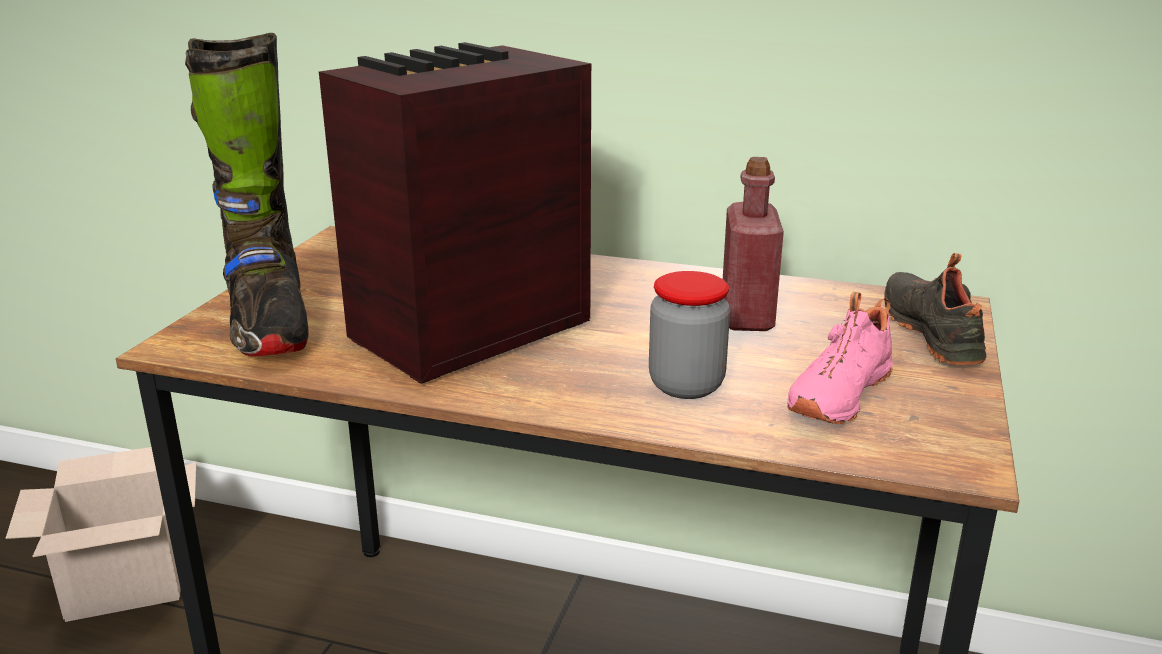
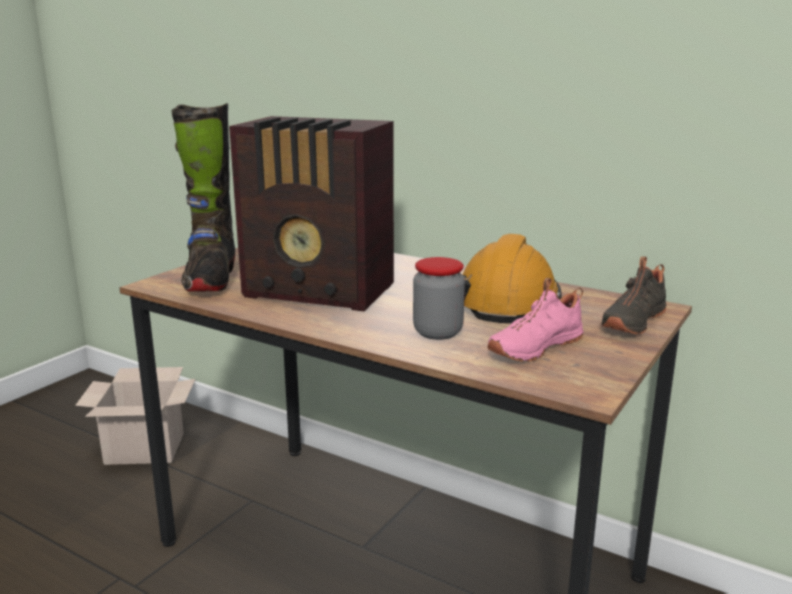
camera: 15 degrees right, 5 degrees down
(463, 332) = (321, 292): radio -> radio turned 135 degrees counterclockwise
(747, 317) = (507, 301): red bottle -> orange hard hat
(934, 332) = (631, 321): black shoe -> black shoe turned 150 degrees counterclockwise

